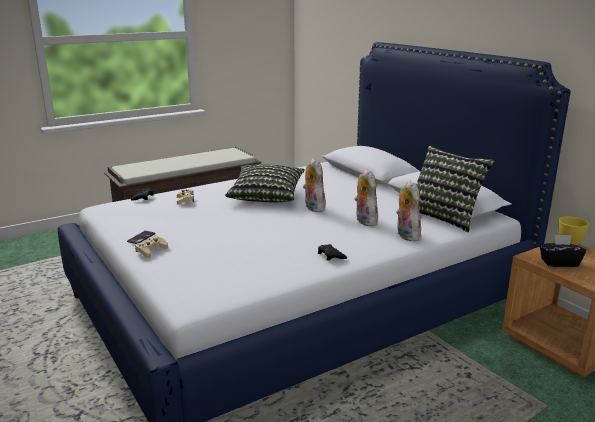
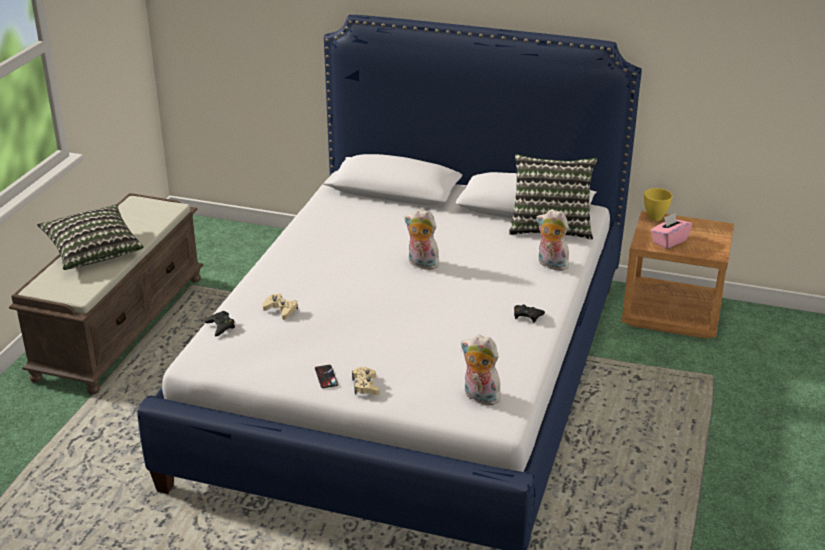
camera: 40 degrees left, 10 degrees up
(266, 196) = (351, 267): pillow -> pillow (93, 251)
(364, 221) = (493, 262): plush toy -> plush toy (479, 397)
(559, 263) = (669, 241): black tissue box -> pink tissue box

